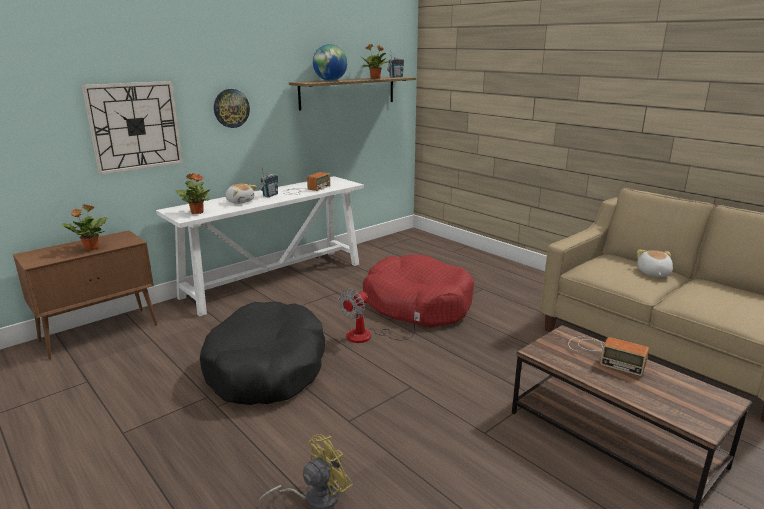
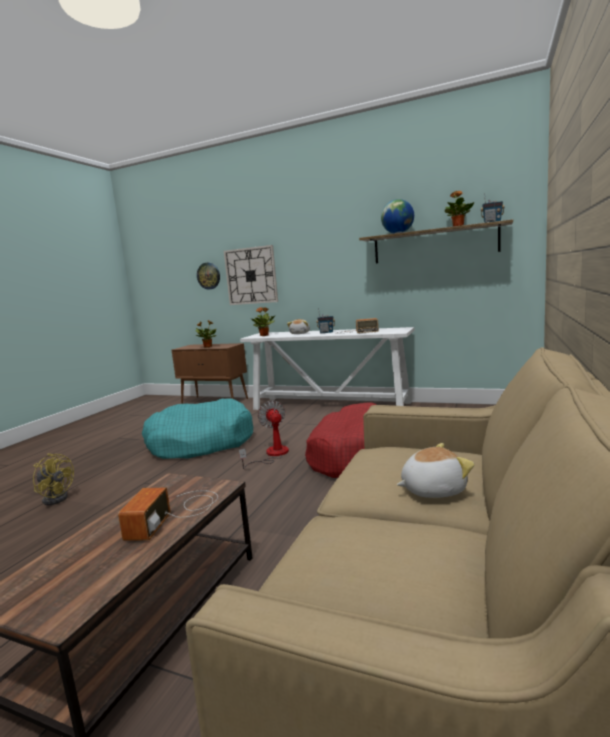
camera: 65 degrees right, 10 degrees down
(231, 108) = (314, 262): wall clock -> wall clock (208, 276)
(267, 368) = (200, 442): black dog bed -> turquoise dog bed
(368, 336) = (272, 455): fan -> fan turned 60 degrees clockwise

